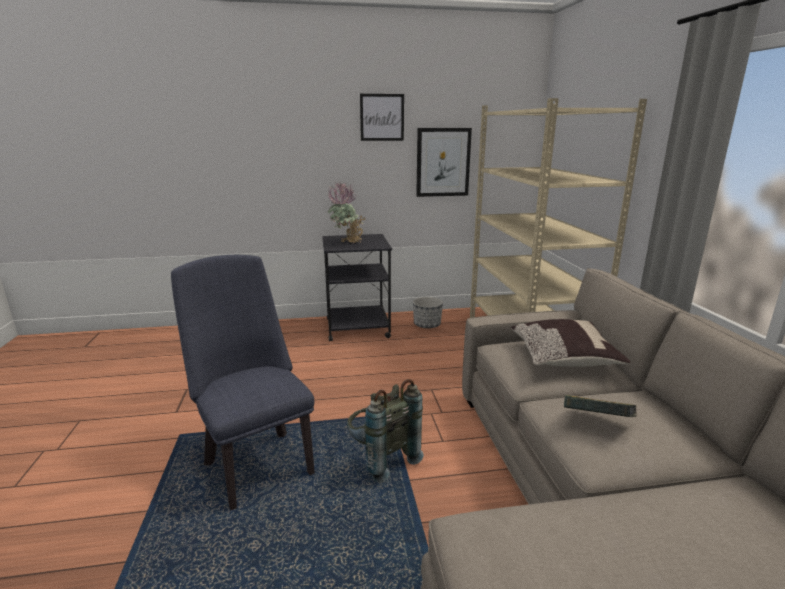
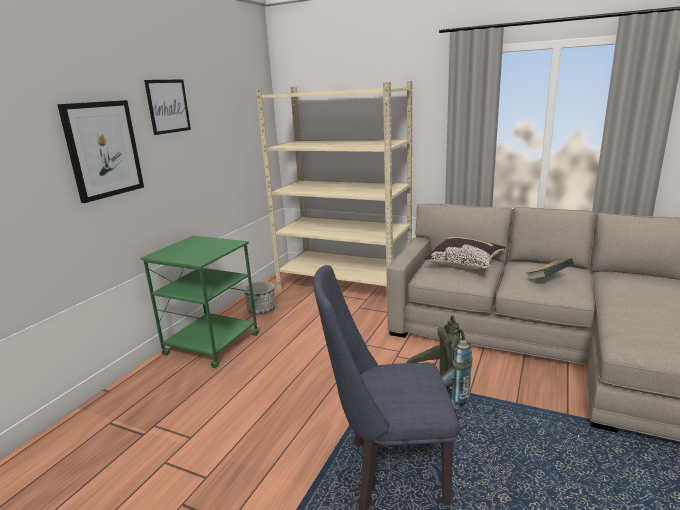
camera: 55 degrees left, 0 degrees up
(347, 243) = (196, 253): potted plant -> none
(358, 327) = (212, 343): black cart -> green cart
(443, 162) = (221, 148): picture -> picture (103, 149)

